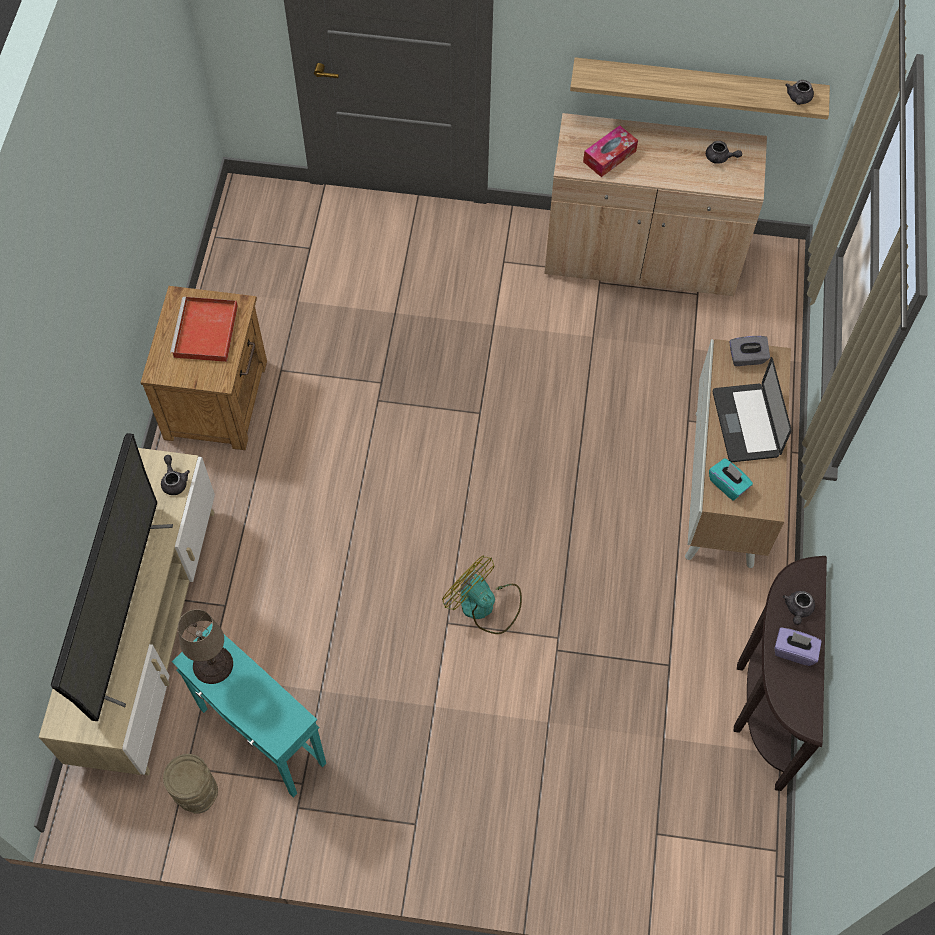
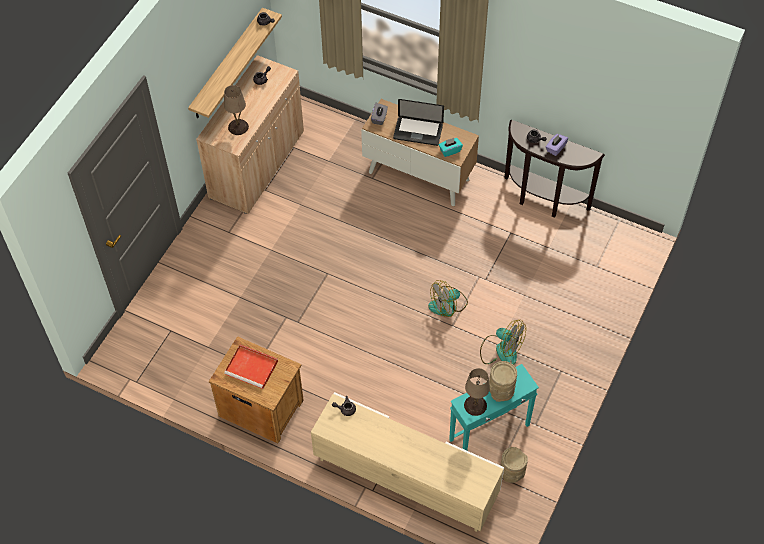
camera: 70 degrees left, 5 degrees down
(126, 611) = (421, 450): television -> none
(254, 698) = (501, 390): none -> beige vase
(425, 712) = (501, 350): none -> fan
(609, 156) = (237, 127): tissue box -> beige table lamp

